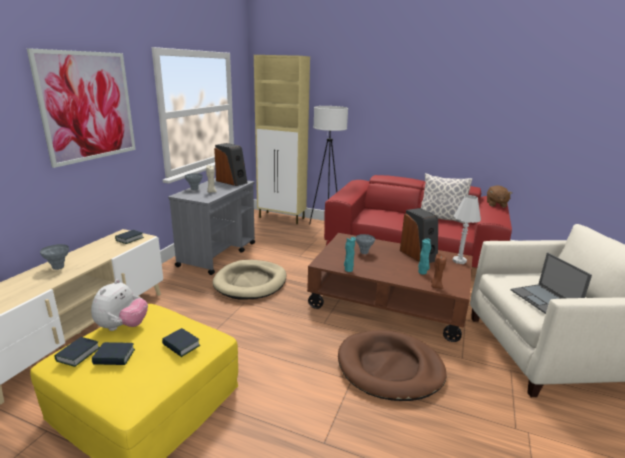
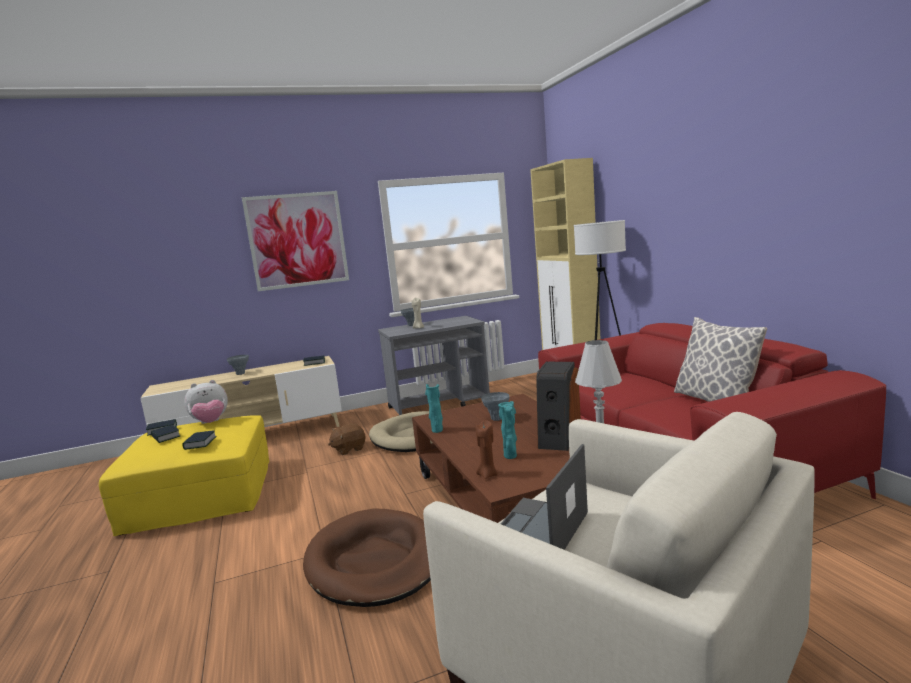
camera: 50 degrees right, 10 degrees down
(232, 181) = (461, 320): speaker -> none
(496, 204) = (816, 384): brown plush toy -> brown plush toy (349, 449)

